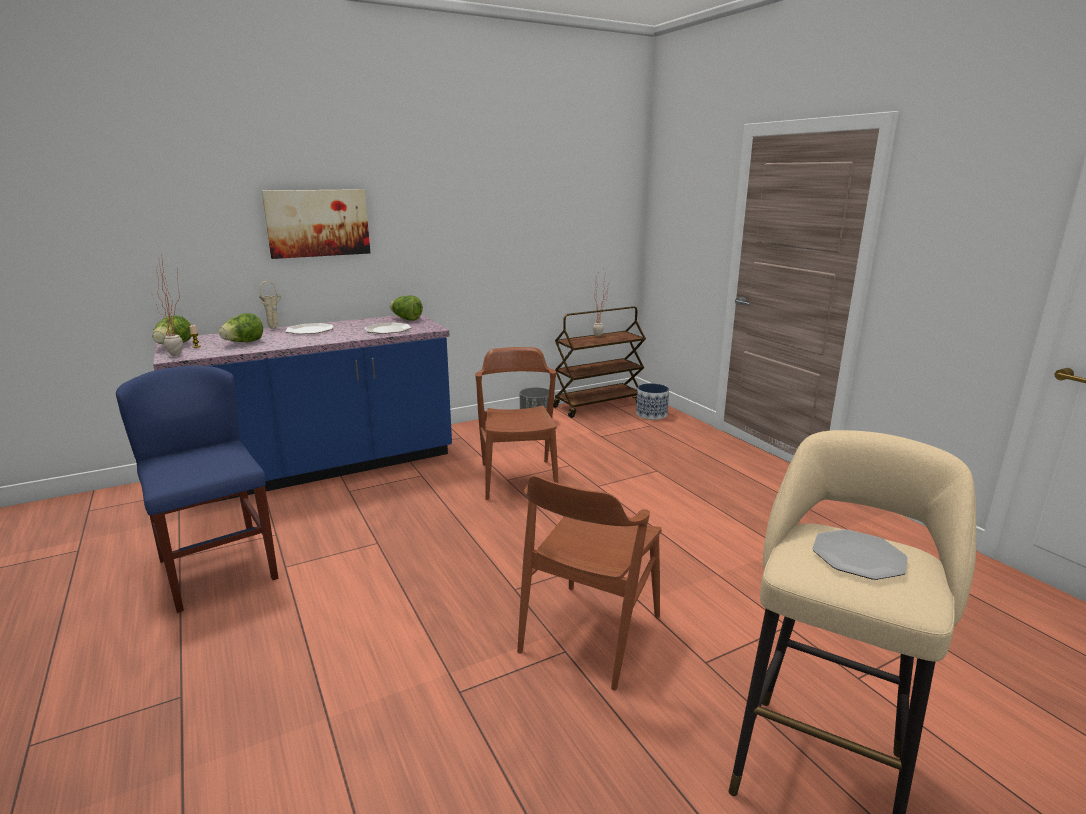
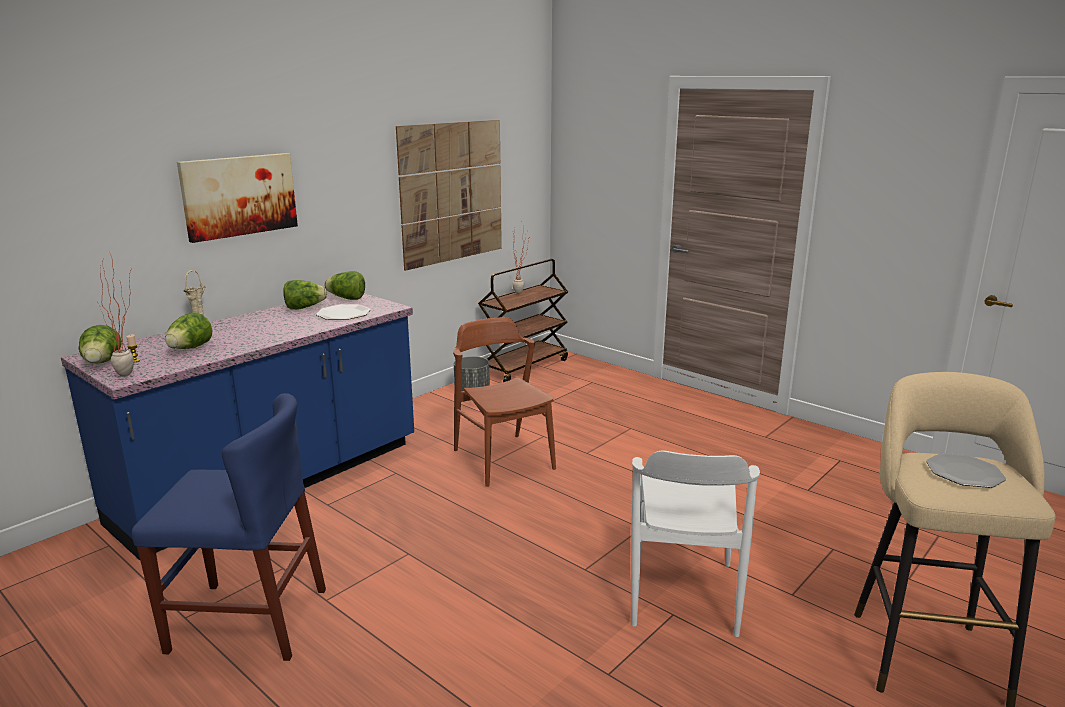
camera: 20 degrees left, 0 degrees up
(218, 569) = (248, 620): blue chair -> blue chair turned 150 degrees clockwise
(310, 330) = (250, 323): plate -> none
(365, 323) = (304, 308): none -> lettuce
(531, 236) = (452, 192): none -> picture
(590, 633) = (682, 593): brown chair -> white chair
(651, 414) = (584, 370): planter -> none

